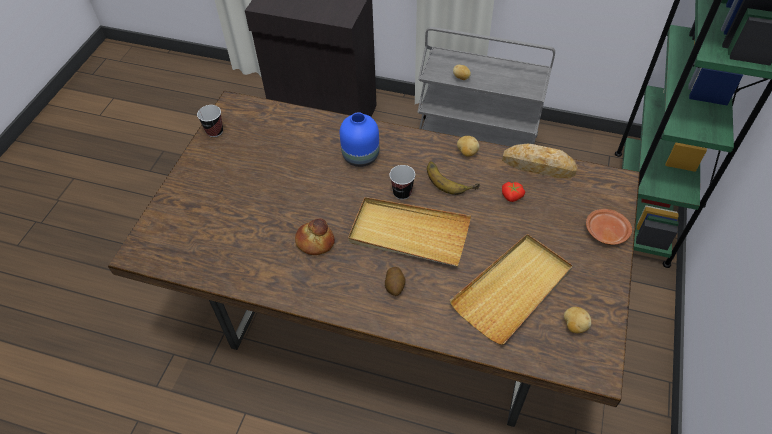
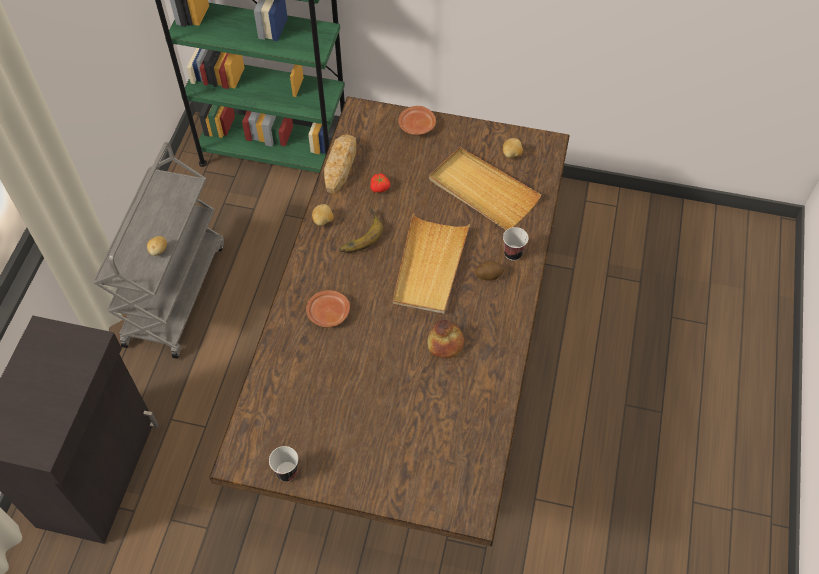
camera: 95 degrees left, 5 degrees up
(361, 156) = (328, 313): blue vase -> brown plate
(402, 193) = (378, 274): cup -> cup (513, 253)

